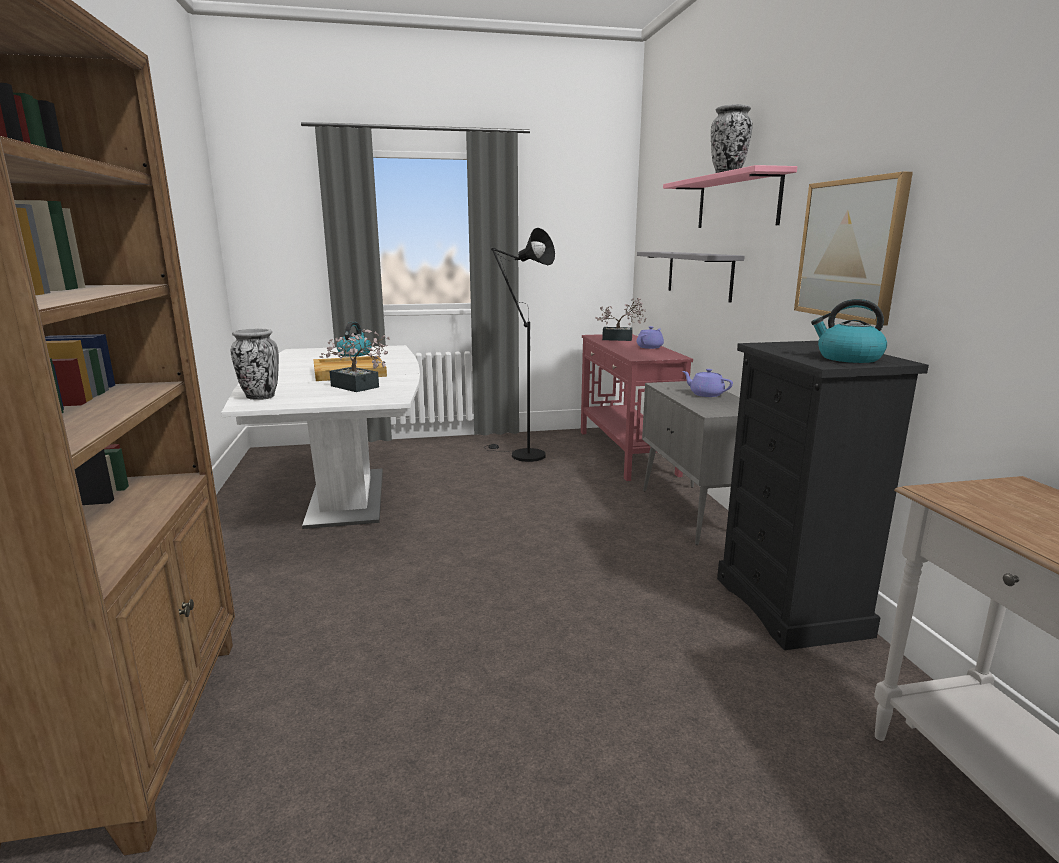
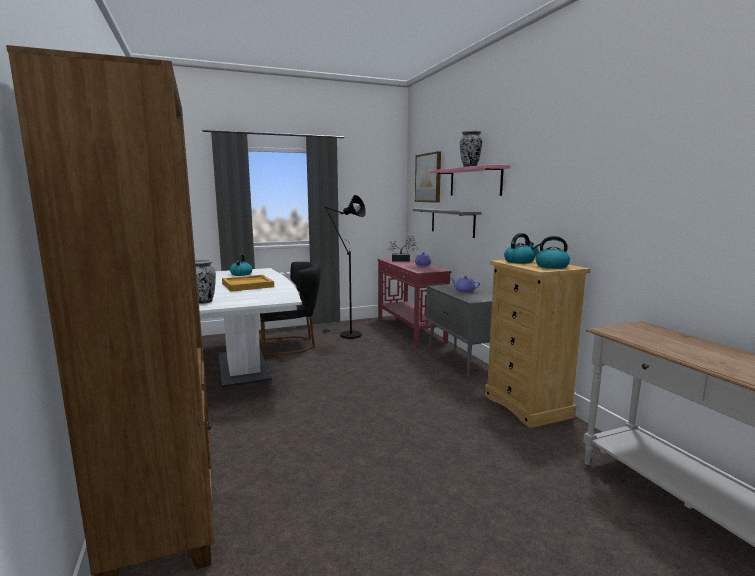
camera: 10 degrees left, 5 degrees down
(358, 387) = (261, 294): potted plant -> none
(431, 466) = (291, 345): none -> black chair
(791, 347) = (519, 261): none -> kettle
(791, 606) = (527, 406): black dresser -> beige dresser
(850, 249) = (543, 210): picture -> picture (428, 178)

